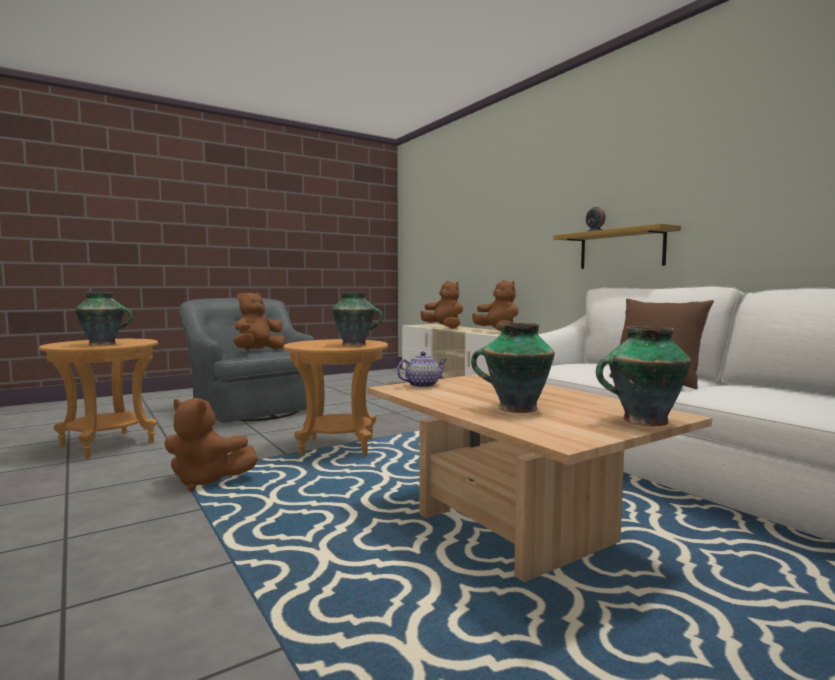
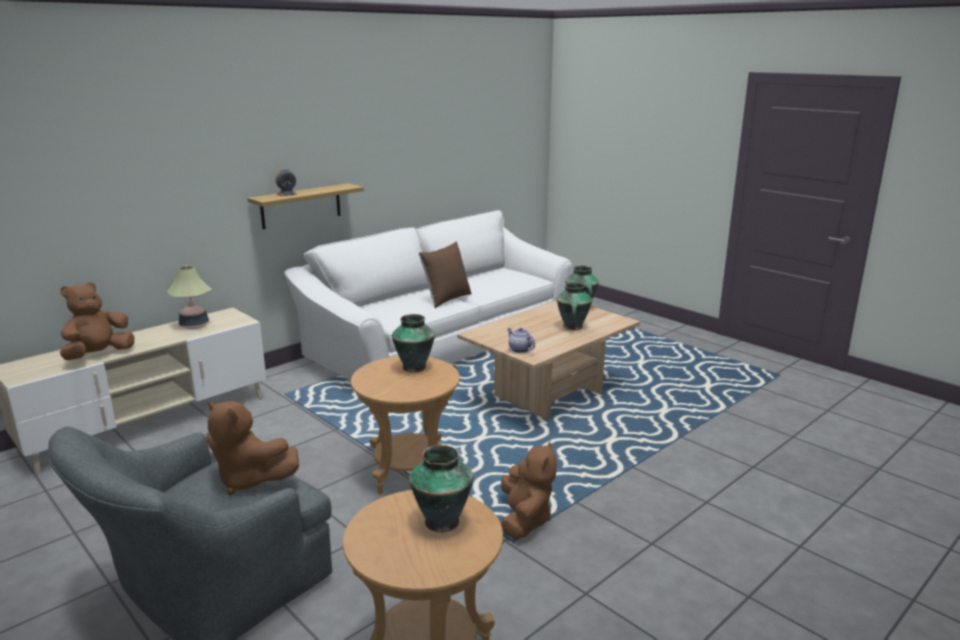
camera: 100 degrees left, 15 degrees up
(497, 332) = (194, 325): brown plush toy -> table lamp

